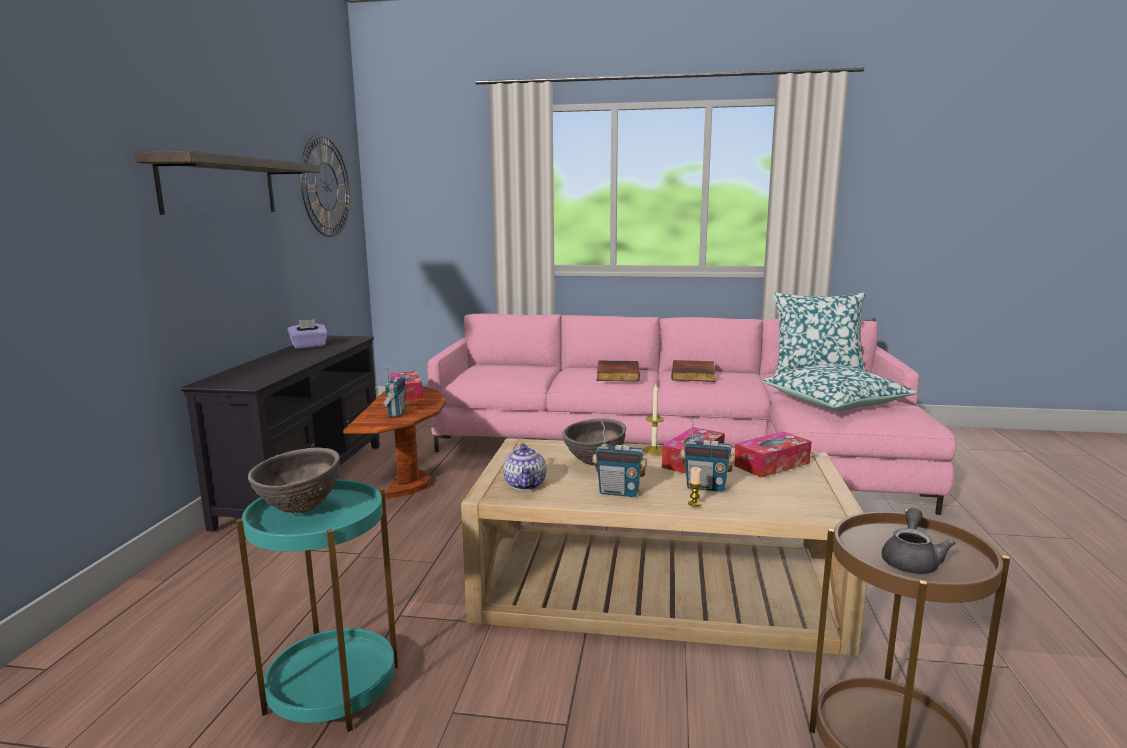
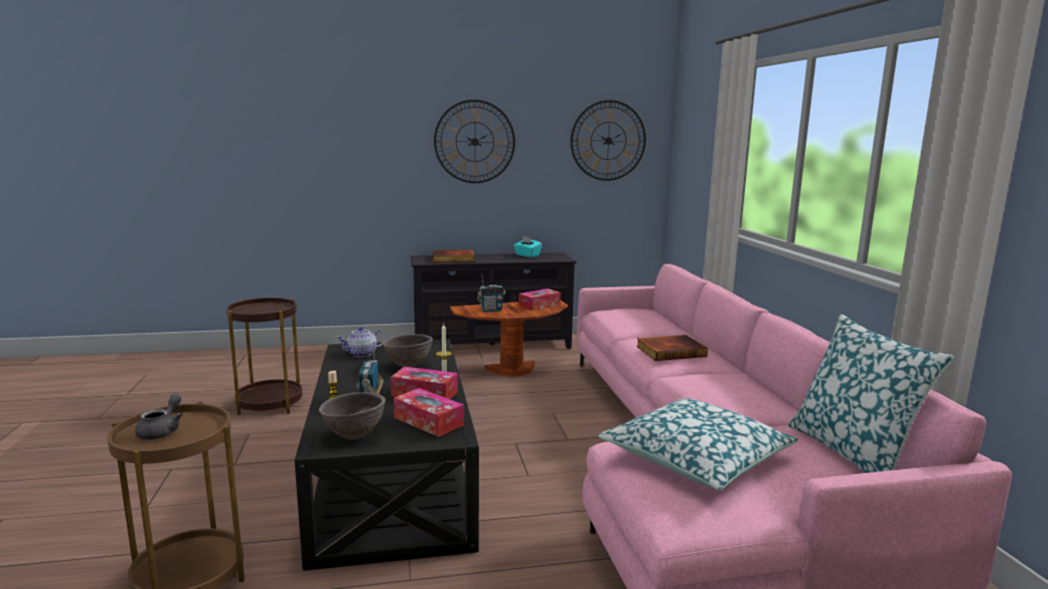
camera: 70 degrees right, 0 degrees up
(220, 186) = (474, 142): shelf -> wall clock
(300, 510) = (267, 307): brown bowl -> brown bowl (354, 436)
(309, 346) = (527, 255): purple tissue box -> turquoise tissue box
(333, 689) = (270, 404): turquoise side table -> brown side table
(619, 492) = (354, 377): radio -> none
(656, 585) = (394, 475): beige coffee table -> black coffee table
(694, 374) = (717, 380): book -> book (452, 259)
(911, 560) = (162, 431): grey teapot -> grey teapot turned 90 degrees counterclockwise

